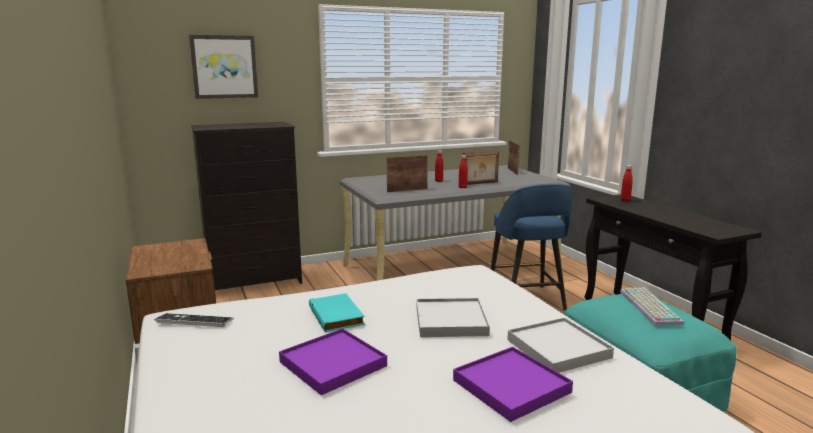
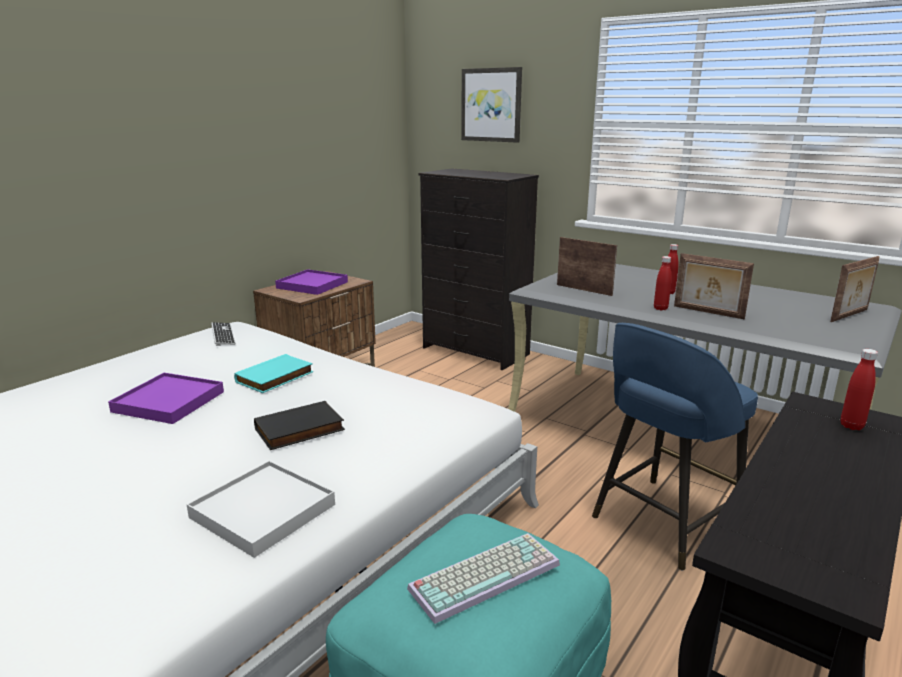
camera: 60 degrees right, 5 degrees up
(451, 321) = (299, 430): white tray -> black book
(511, 386) = (145, 495): purple tray -> purple tray (312, 285)

